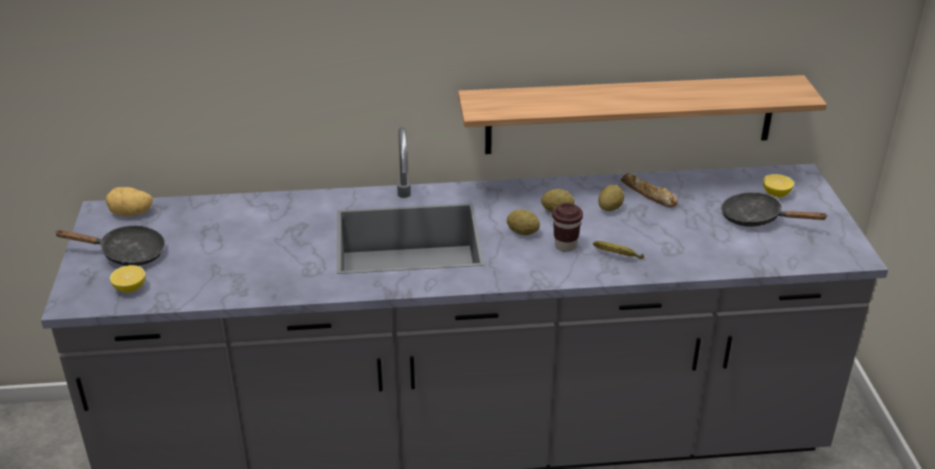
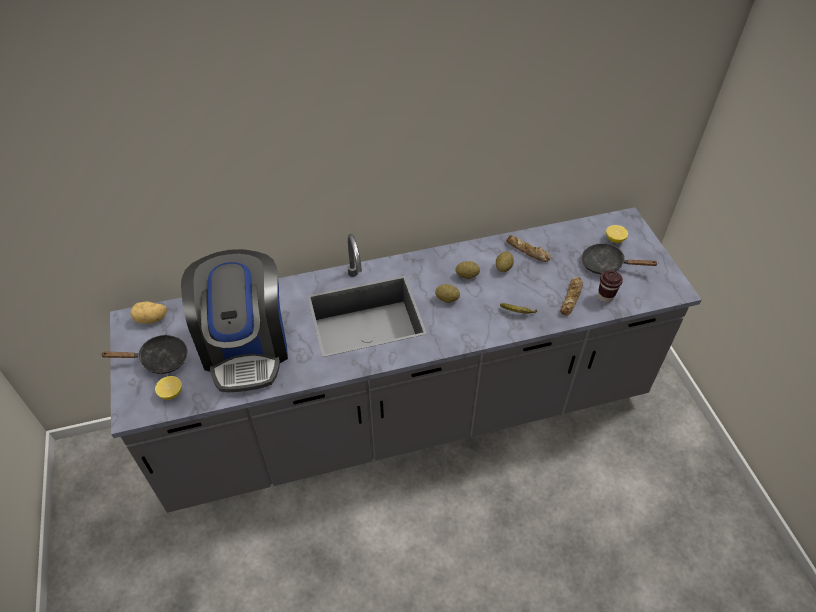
camera: 10 degrees left, 15 degrees up
(241, 253) = (246, 347): none -> coffee machine
(565, 245) = (480, 307): brown cup -> brown cup (605, 297)
(630, 114) = (510, 194): shelf -> none
(697, 249) = (571, 298): none -> bread

